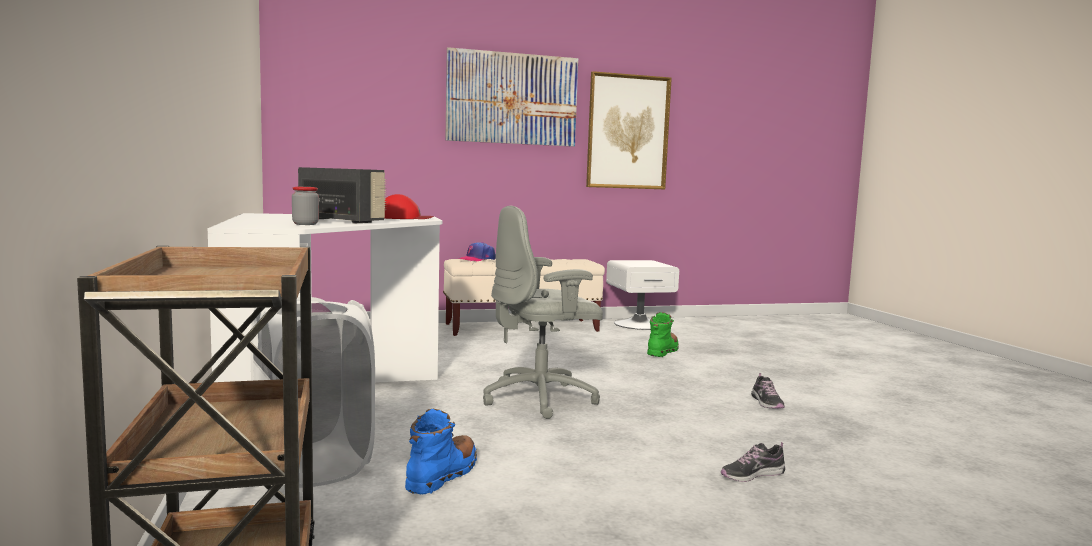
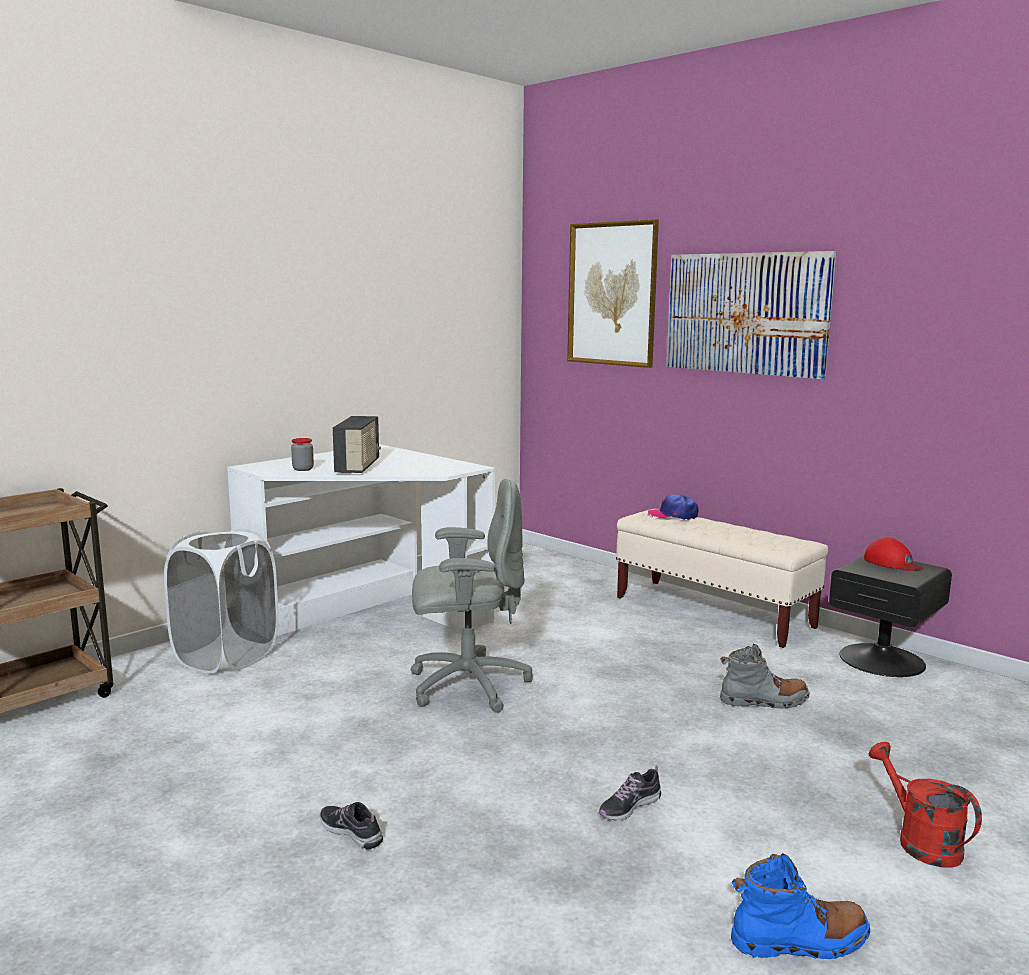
camera: 60 degrees right, 5 degrees up
(403, 218) = (439, 468): red cap -> red cap (892, 563)
(443, 474) = (242, 699): blue boot -> blue boot (799, 941)
(541, 399) = (466, 685): grey office chair -> grey office chair turned 135 degrees clockwise
(628, 132) = (914, 359): picture -> picture (612, 294)
(639, 324) = (882, 659): white nightstand -> black nightstand
(663, 351) = (764, 701): green boot -> grey boot
(833, 368) = (920, 841): none -> red watering can

